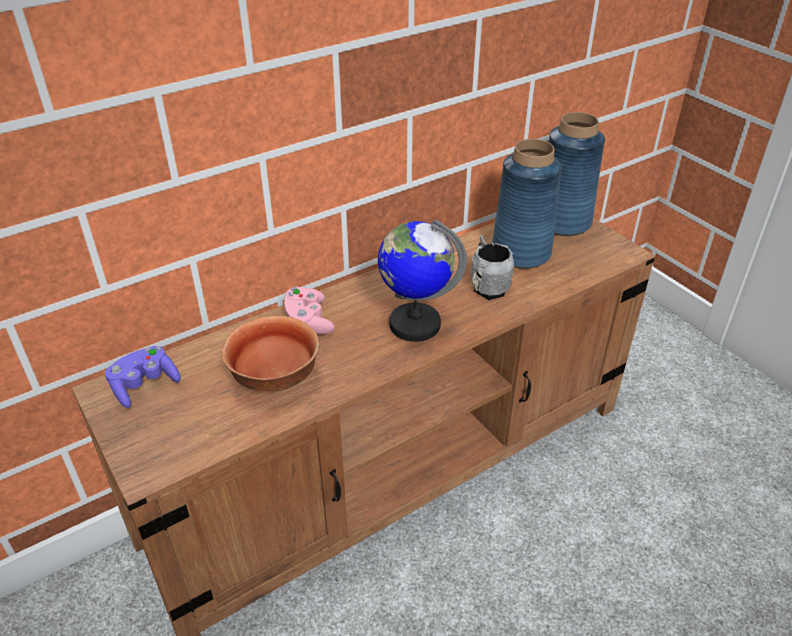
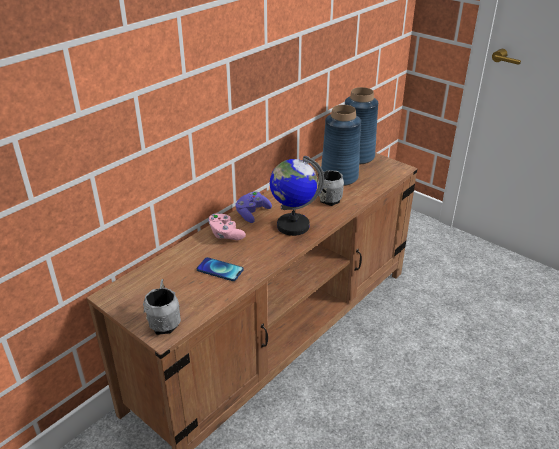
camera: 15 degrees left, 5 degrees down
(144, 385) = (136, 287): purple game controller -> purple game controller (252, 213)
(158, 450) = (164, 321): none -> grey mug
(274, 379) = (220, 270): bowl -> phone

